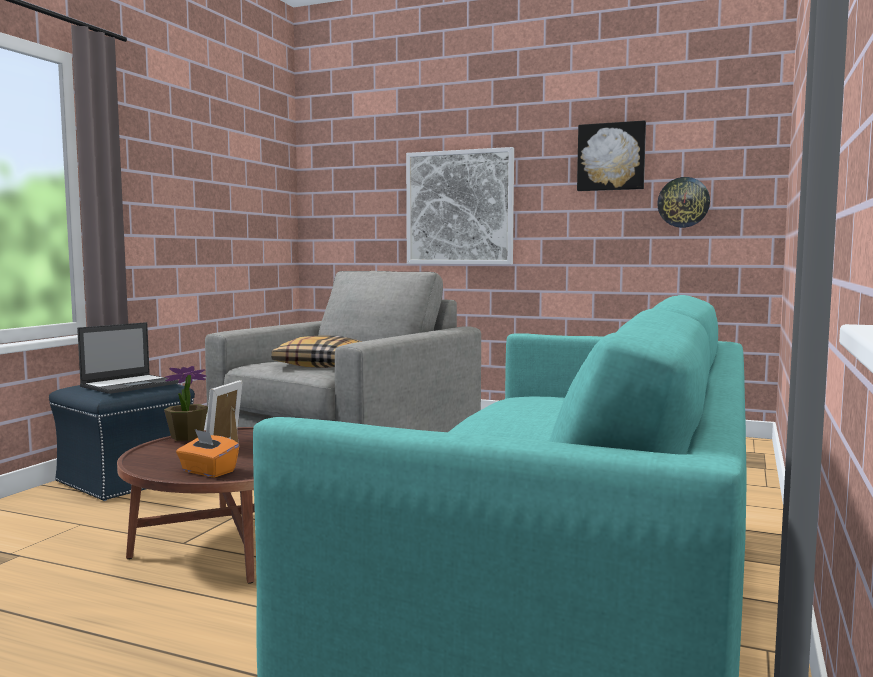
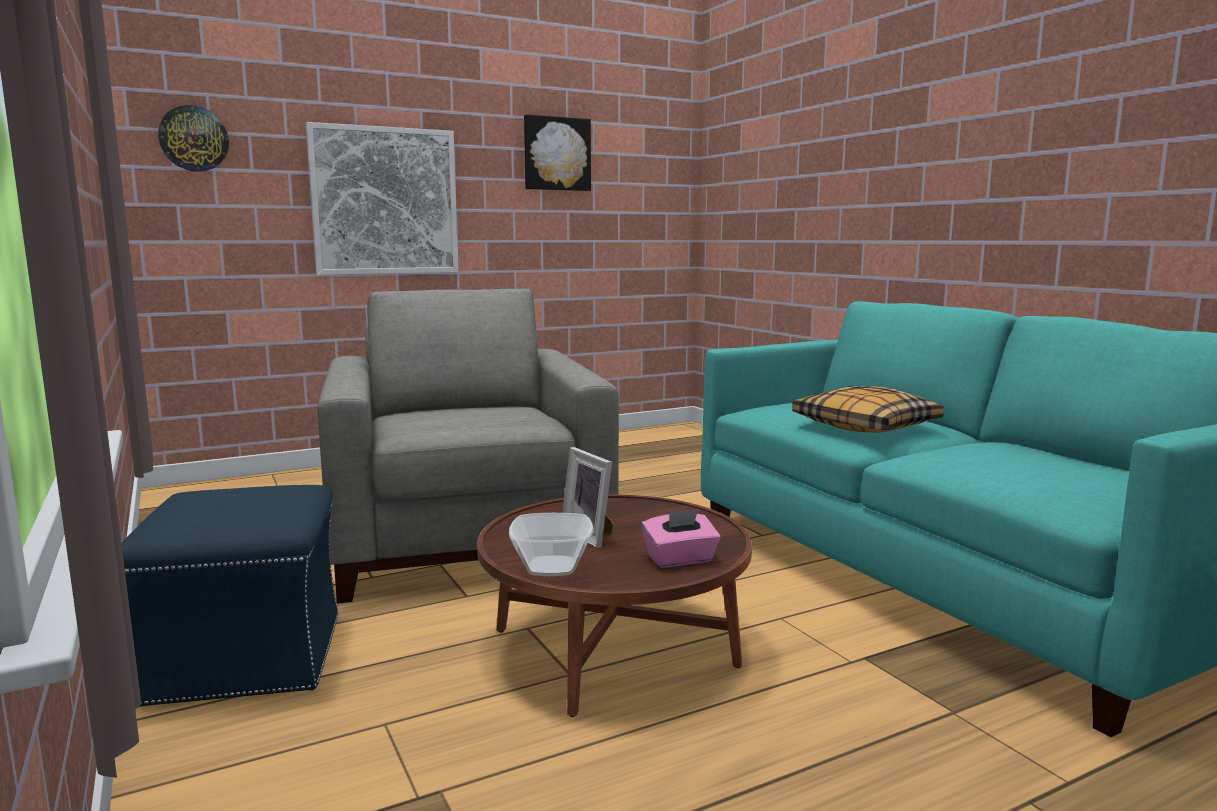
camera: 50 degrees left, 5 degrees up
(130, 385) = (254, 501): laptop -> none
(152, 452) = (553, 566): none -> bowl
(187, 437) = (506, 541): potted plant -> none
(208, 472) = (680, 559): orange tissue box -> pink tissue box
(321, 364) = (484, 416): pillow -> pillow (864, 426)
(683, 202) = (622, 206): wall clock -> wall clock (194, 139)

